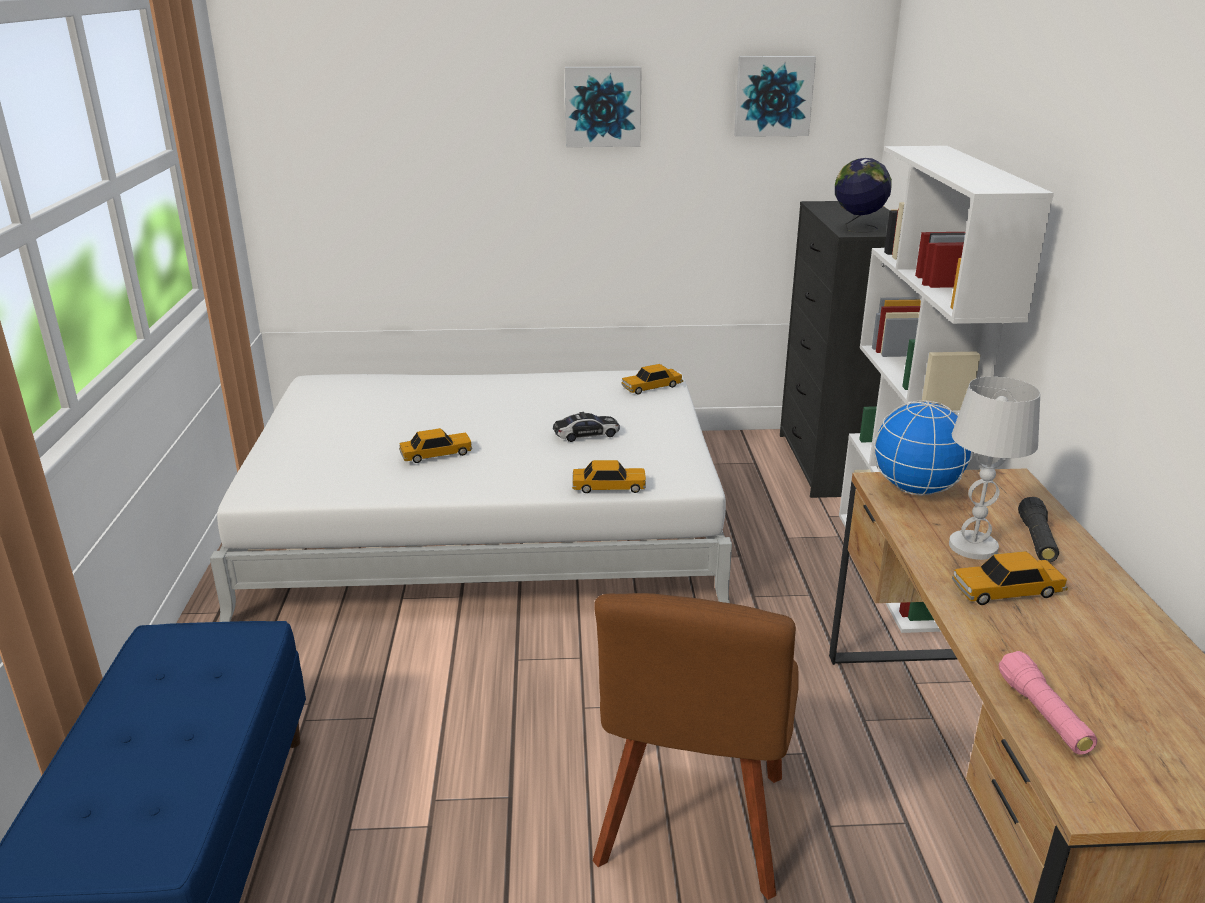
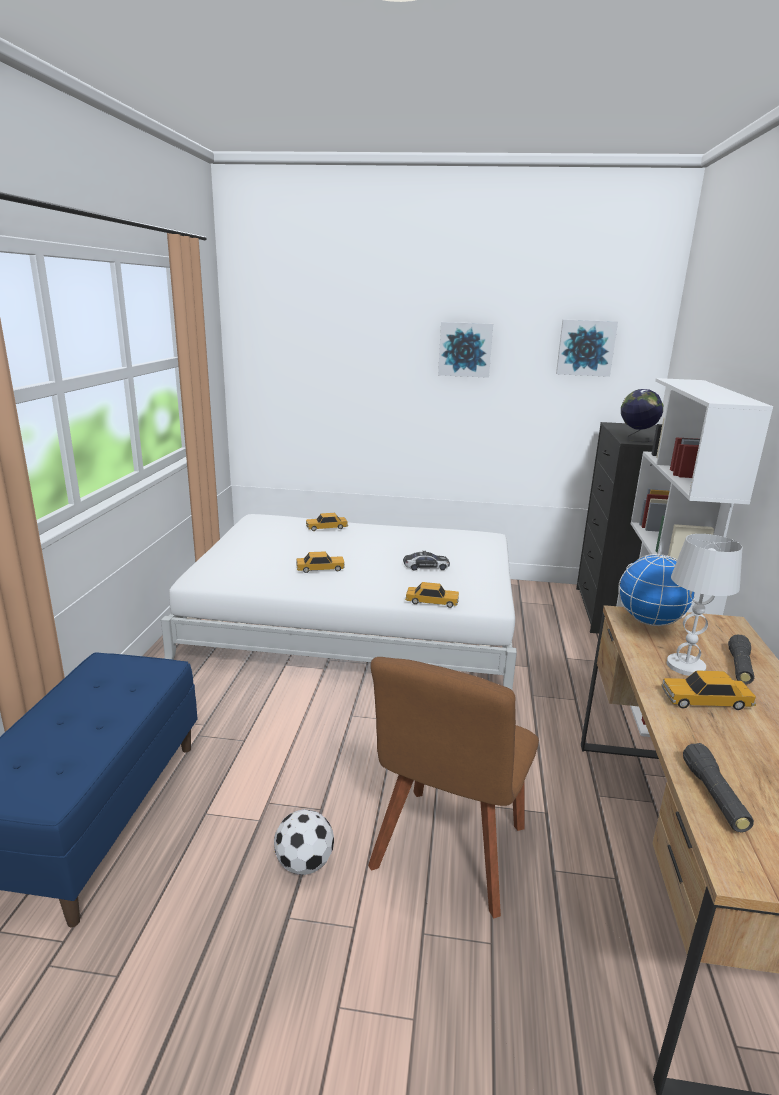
camera: 10 degrees right, 5 degrees down
(506, 874) = (304, 864): none -> football
(651, 387) = (481, 542): toy car -> toy car (326, 527)
(1043, 714) = (714, 796): pink flashlight -> black flashlight

